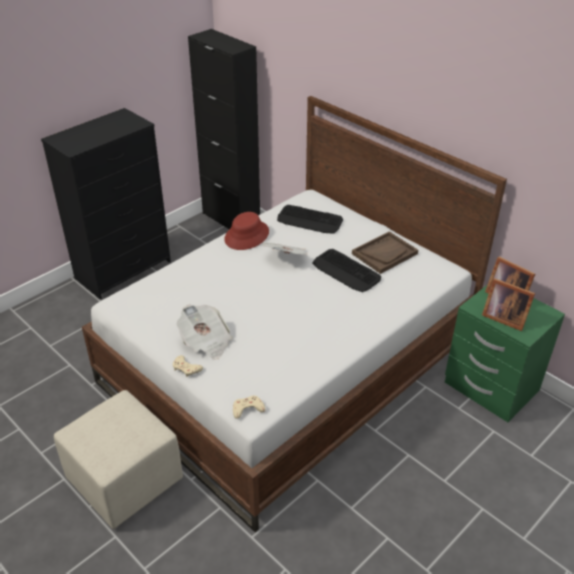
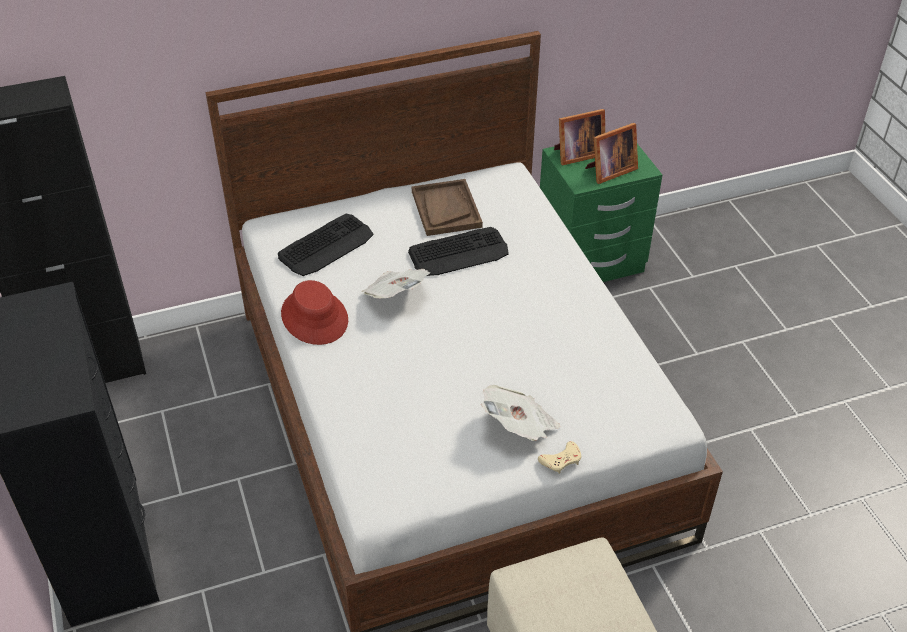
camera: 65 degrees left, 5 degrees up
(247, 409) = (660, 422): beige game controller -> none

